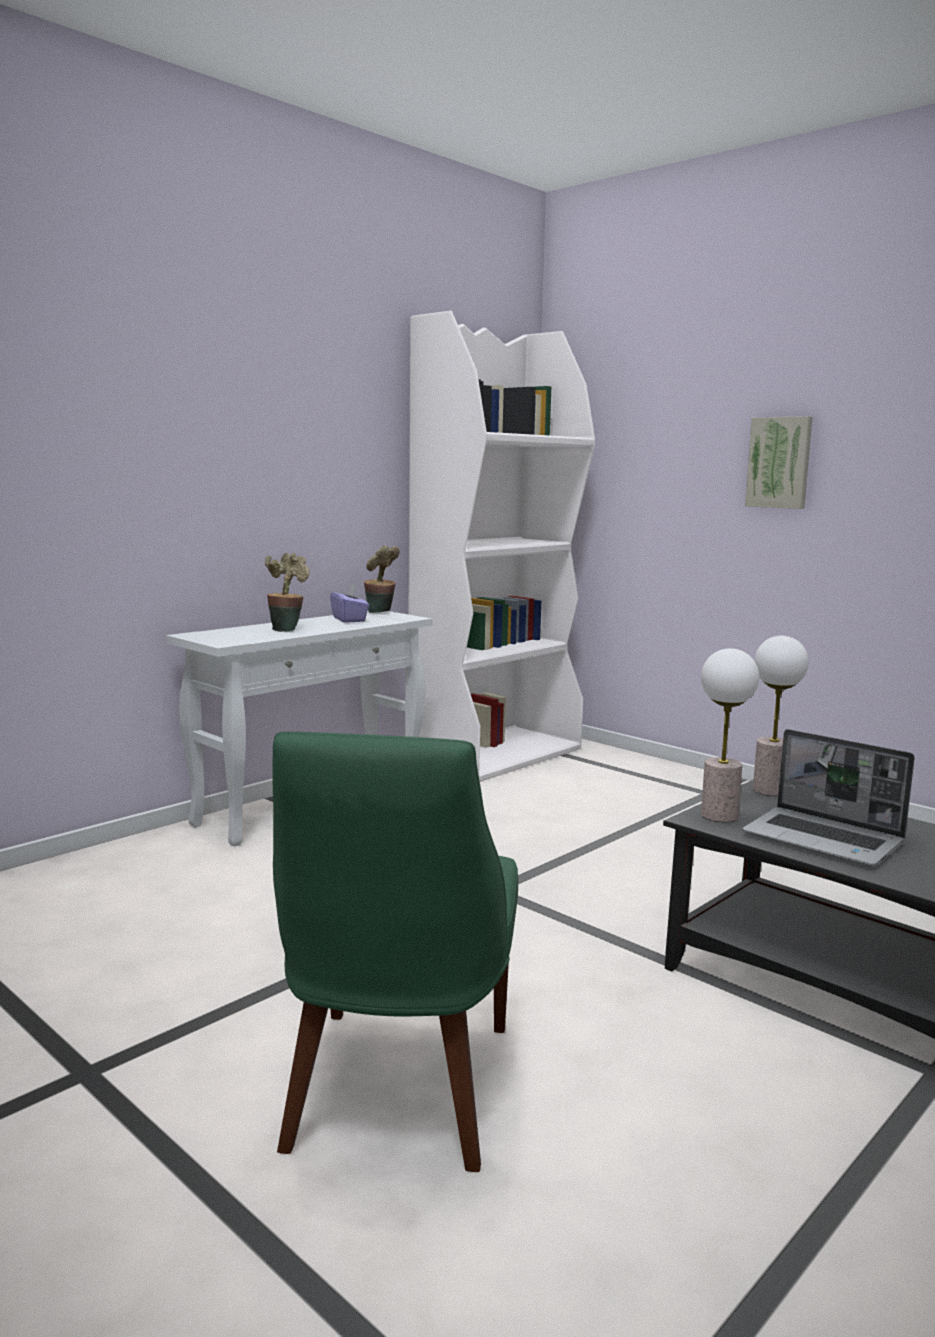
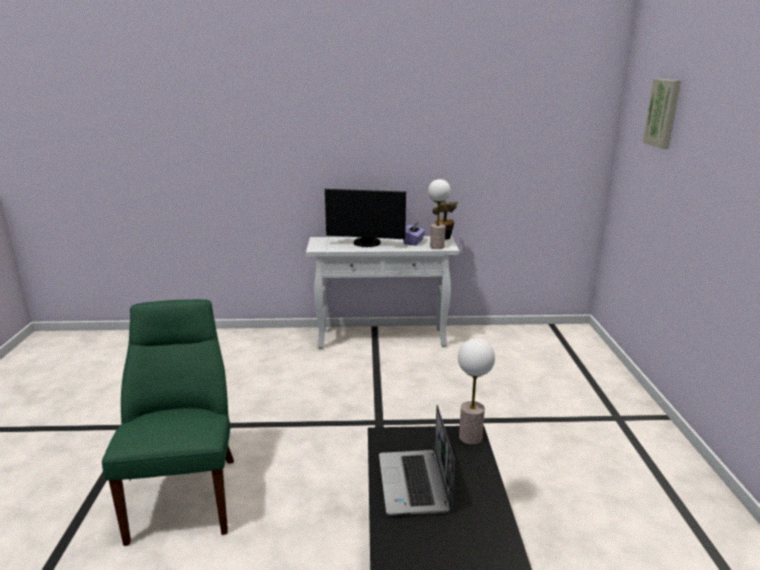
camera: 45 degrees right, 10 degrees up
(287, 629) = (366, 243): potted plant -> monitor
(396, 1093) = (186, 493): green chair -> green chair turned 120 degrees clockwise
(496, 754) = (529, 338): white bookcase -> none
(720, 815) = (400, 439): table lamp -> table lamp (437, 247)
(779, 462) = (727, 178): picture -> picture (663, 113)

